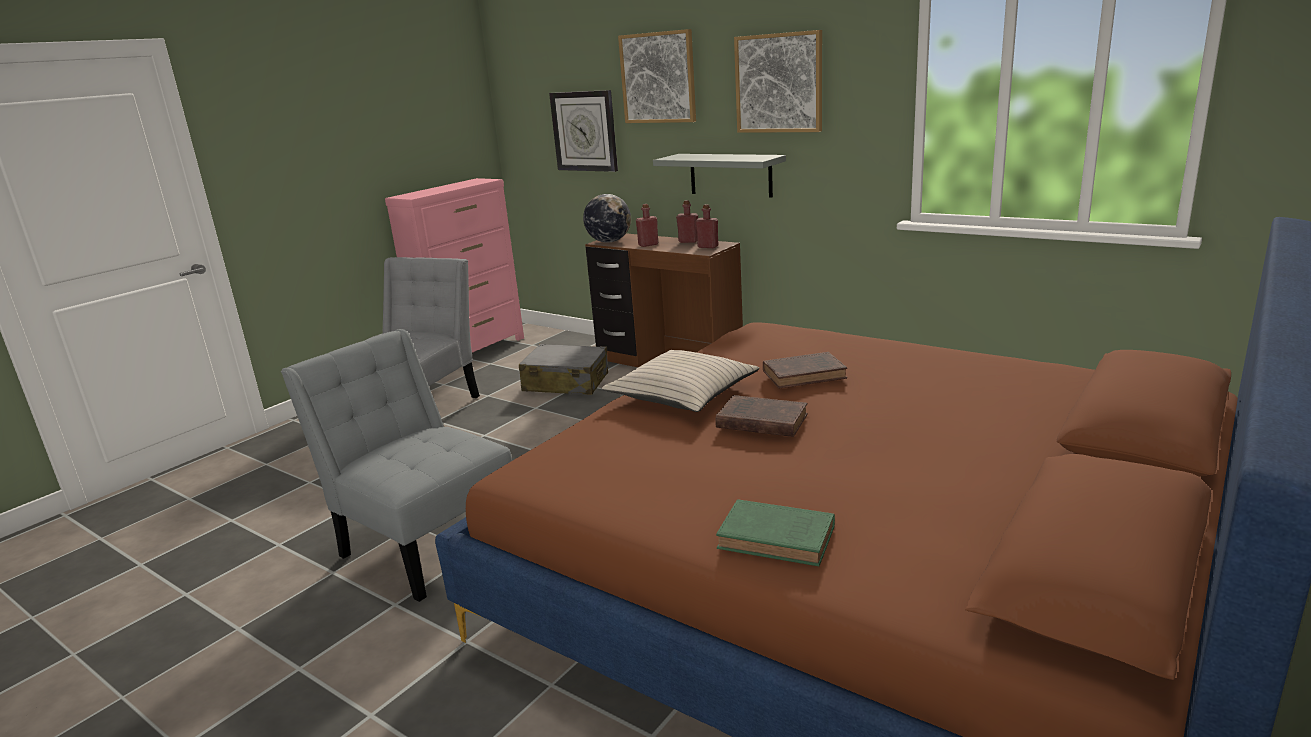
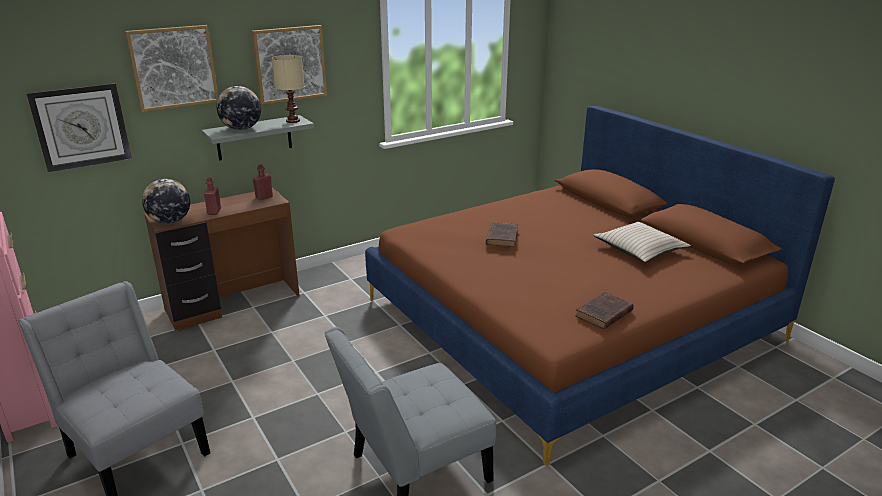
camera: 70 degrees left, 5 degrees up
(566, 383) = (201, 356): grey suitcase -> none
(683, 394) = (488, 273): beige pillow -> beige pillow (639, 249)
(688, 241) = (234, 199): red bottle -> none
(698, 157) = (241, 129): none -> globe
(755, 158) = (293, 121): none -> beige table lamp
(759, 421) = (548, 262): brown book -> brown book (603, 314)
(779, 538) = (664, 286): green book -> none

